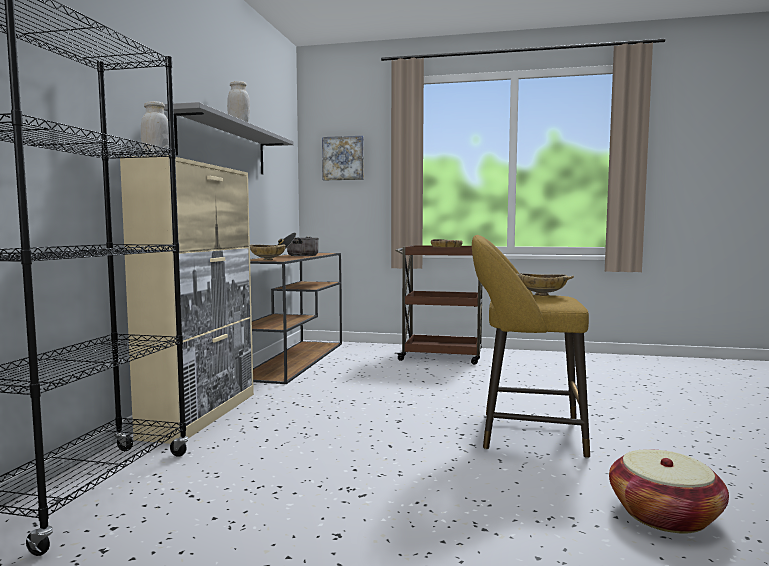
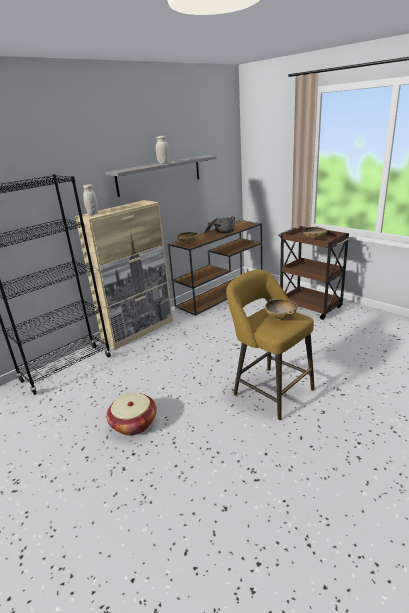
camera: 35 degrees right, 20 degrees up
(343, 158) = (267, 154): picture -> none
(664, 515) = (263, 470): basket -> basket (133, 423)

